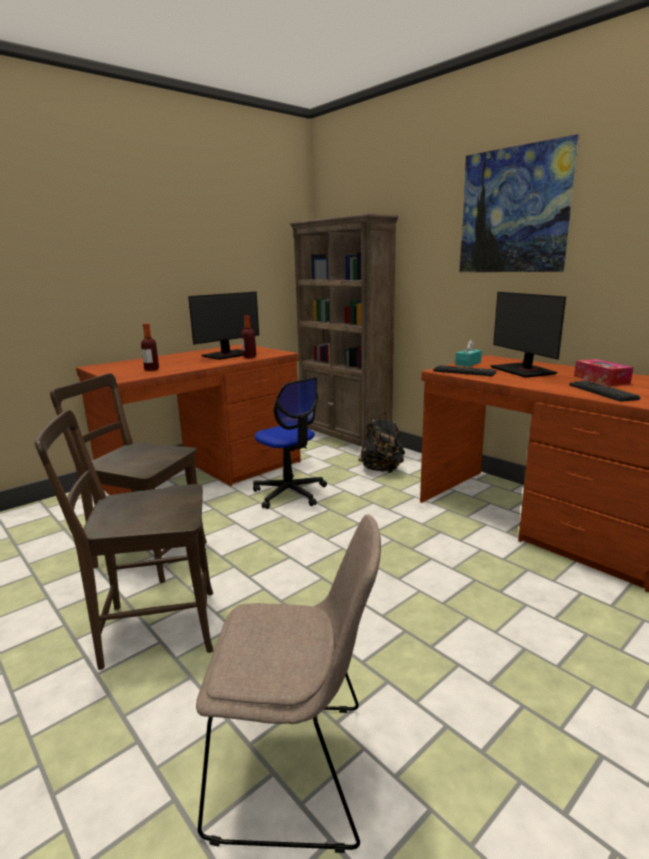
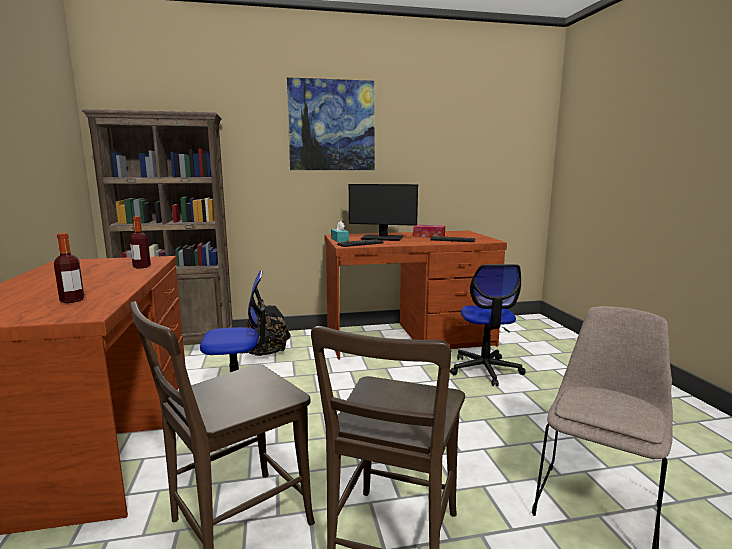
camera: 60 degrees left, 5 degrees down
(228, 355) = (100, 270): monitor -> none
(542, 600) = (485, 370): none -> office chair

